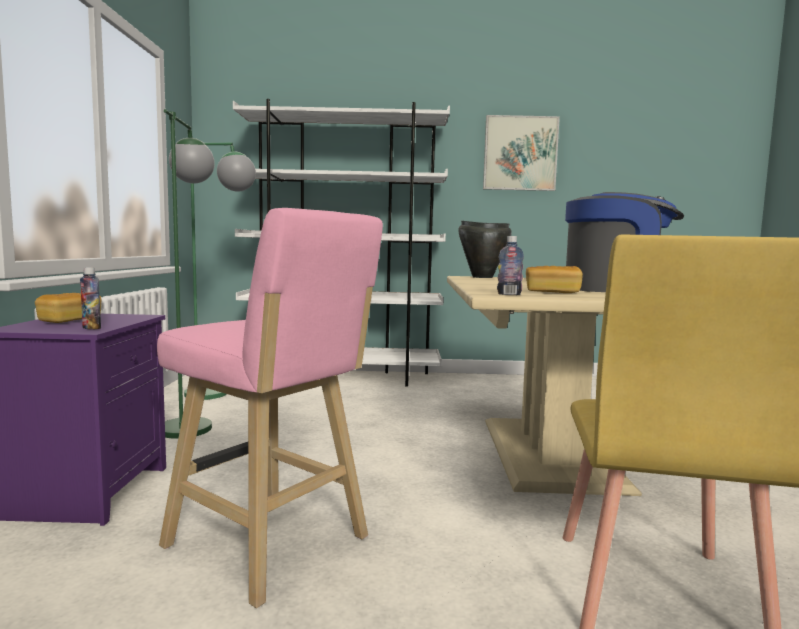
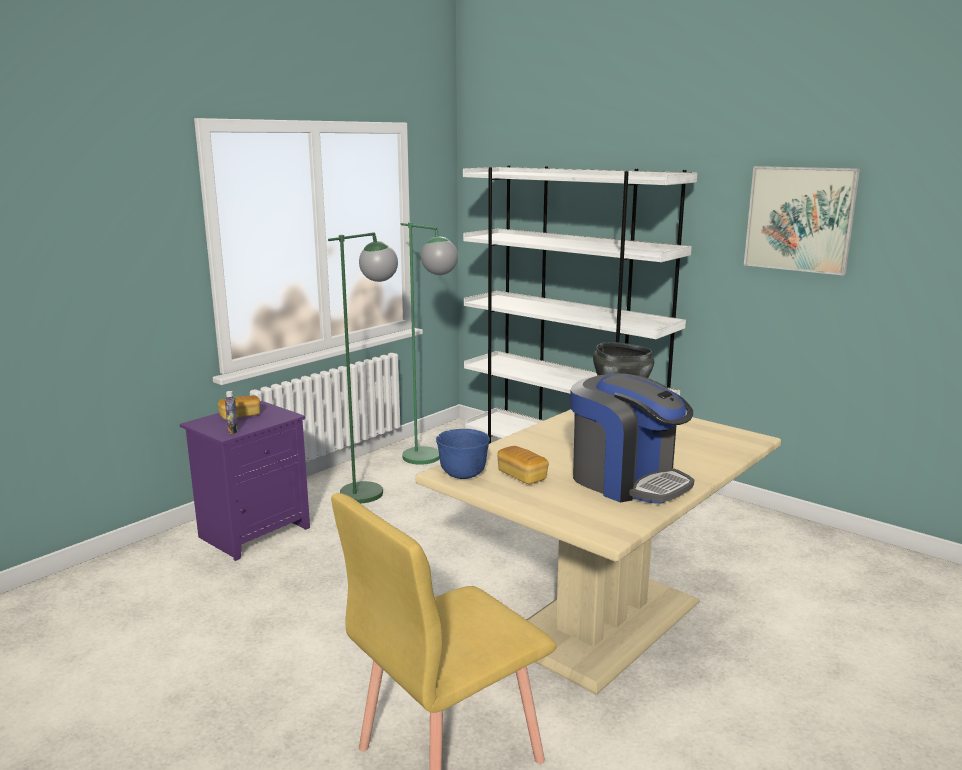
camera: 40 degrees right, 10 degrees up
(272, 546) = (291, 612): pink stool -> none
(509, 294) = (462, 474): bottle -> blue bowl

